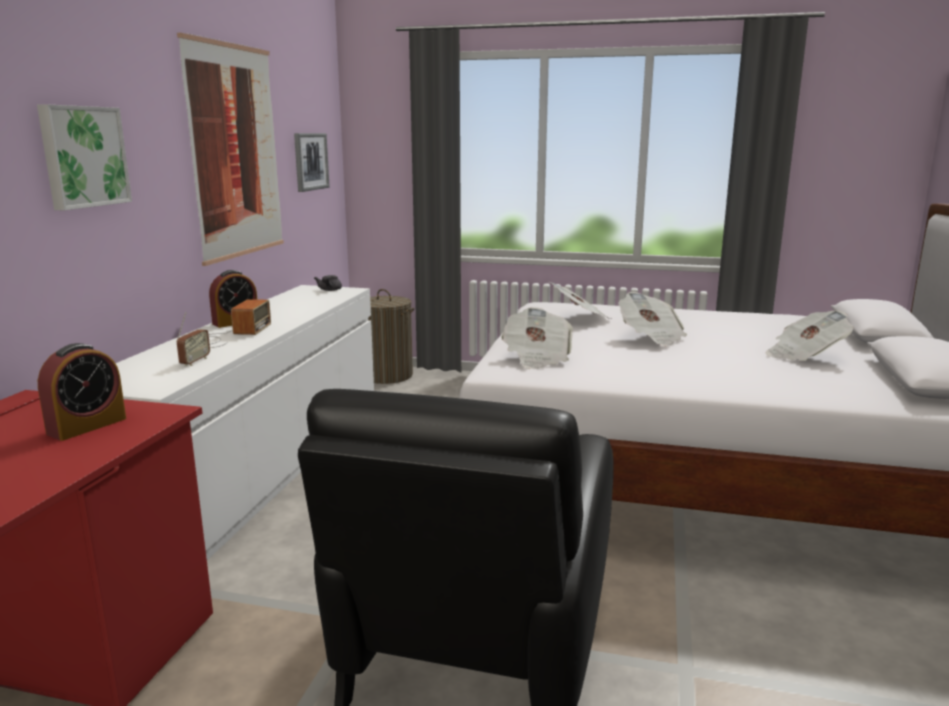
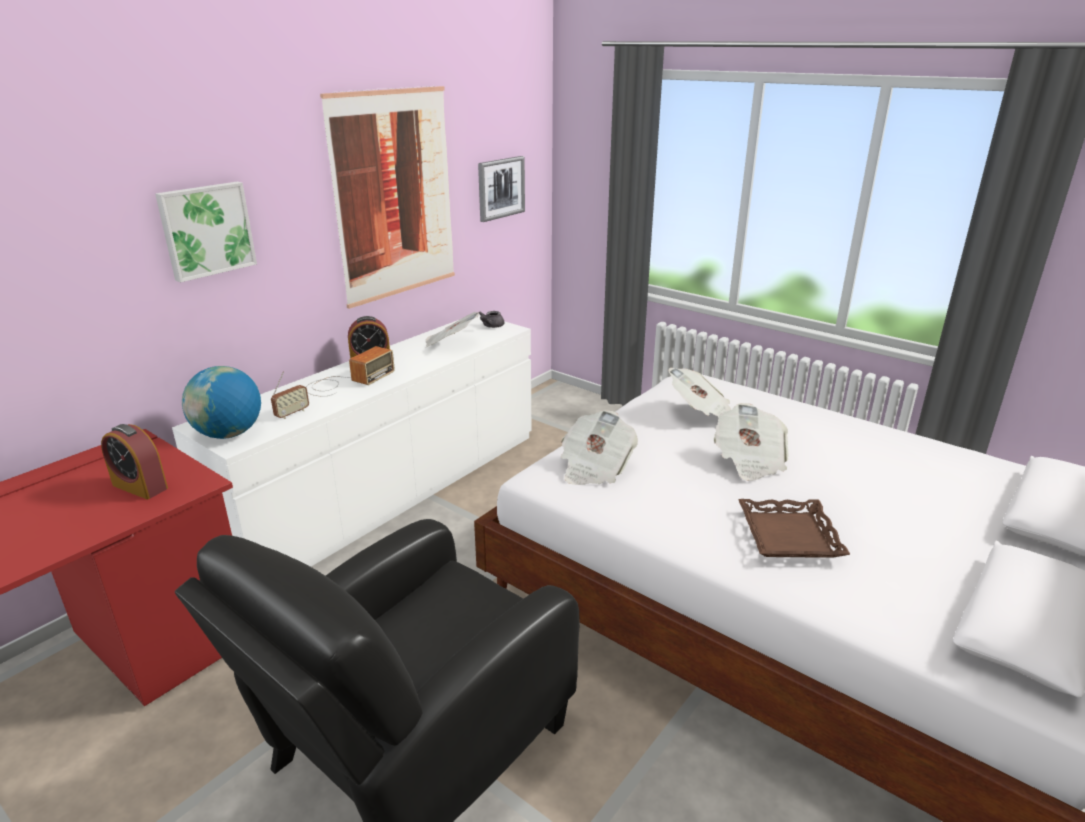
camera: 25 degrees right, 10 degrees up
(87, 426) = (140, 486): alarm clock -> alarm clock turned 60 degrees clockwise
(138, 383) = (229, 434): none -> globe
(387, 375) = (569, 402): laundry basket -> none
(731, 367) = (788, 535): none -> brown tray
(804, 355) = (906, 535): newspaper -> newspaper (450, 344)

